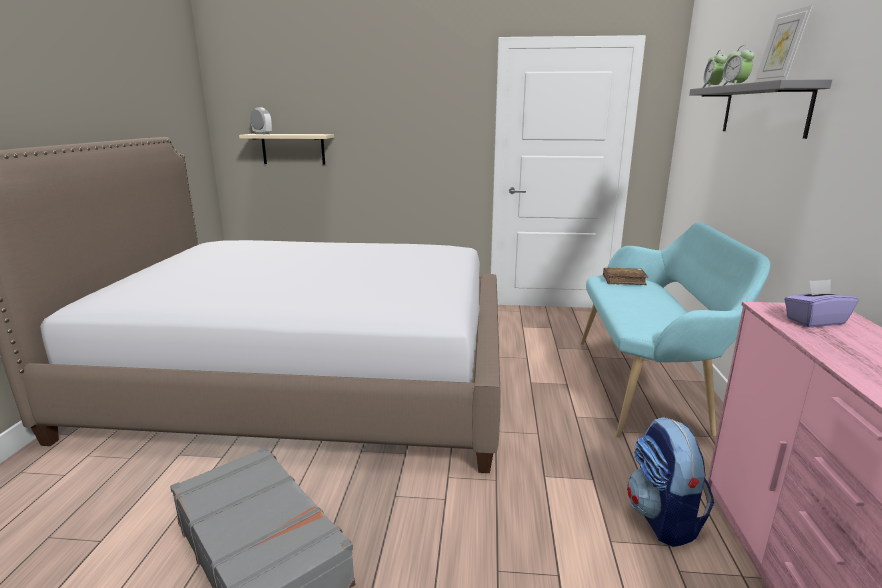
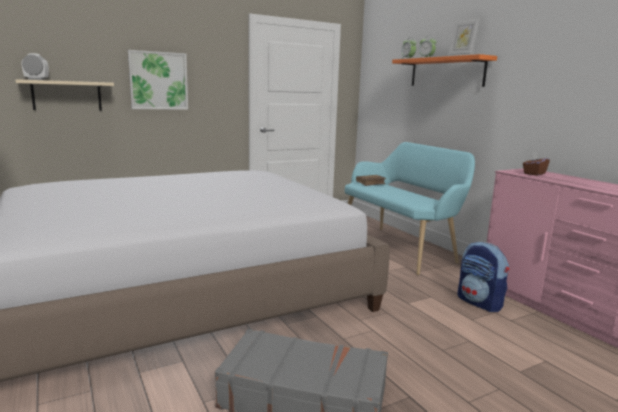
camera: 35 degrees left, 5 degrees down
(383, 130) = (158, 80): none -> picture
(763, 110) = (446, 72): grey shelf -> orange shelf
(814, 321) = (534, 173): purple tissue box -> brown tissue box

